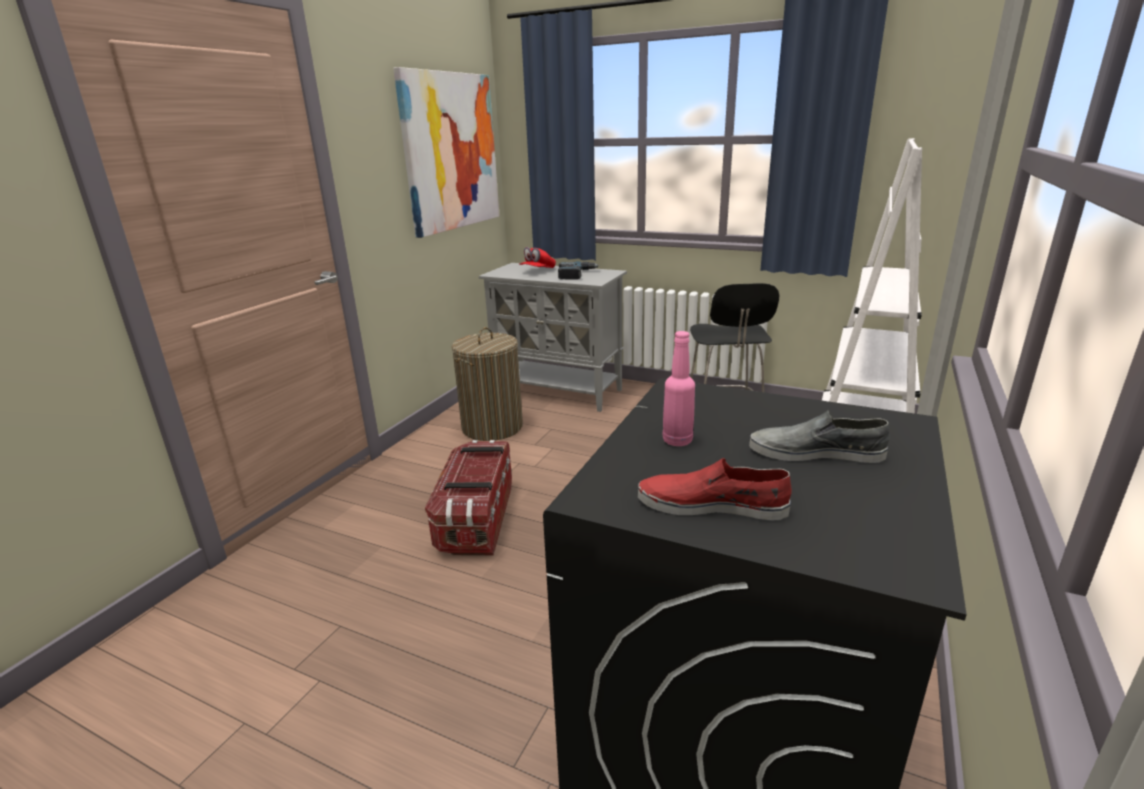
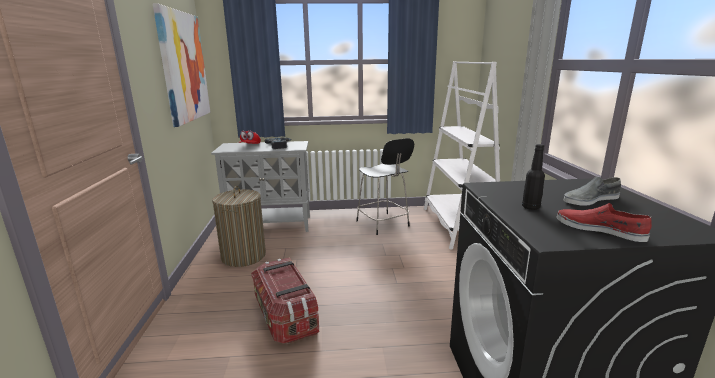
camera: 30 degrees left, 5 degrees down
(677, 441) = (531, 207): pink bottle -> black bottle
(711, 504) = (599, 229): red shoe -> red shoe turned 60 degrees clockwise

